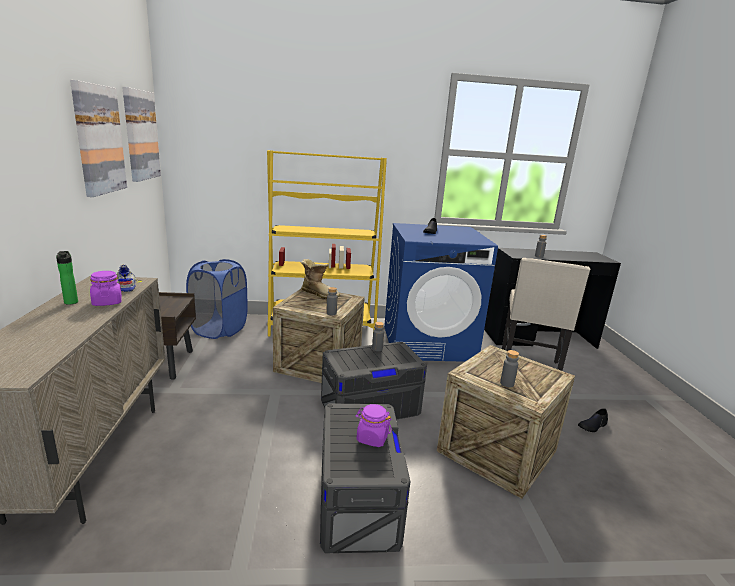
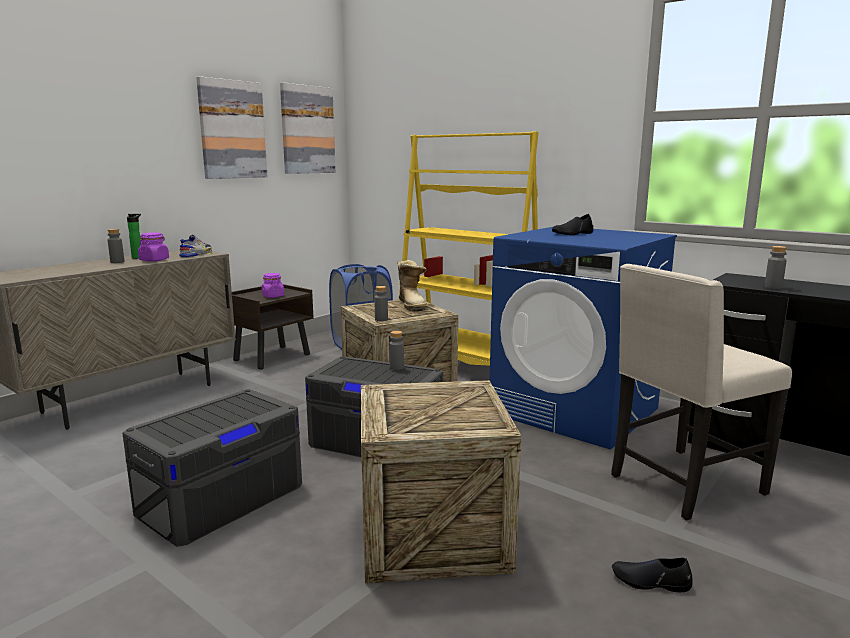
camera: 45 degrees right, 5 degrees down
(372, 438) = (220, 420): purple jar -> purple jar (273, 296)
(507, 383) = (399, 411): grey bottle -> grey bottle (117, 262)

